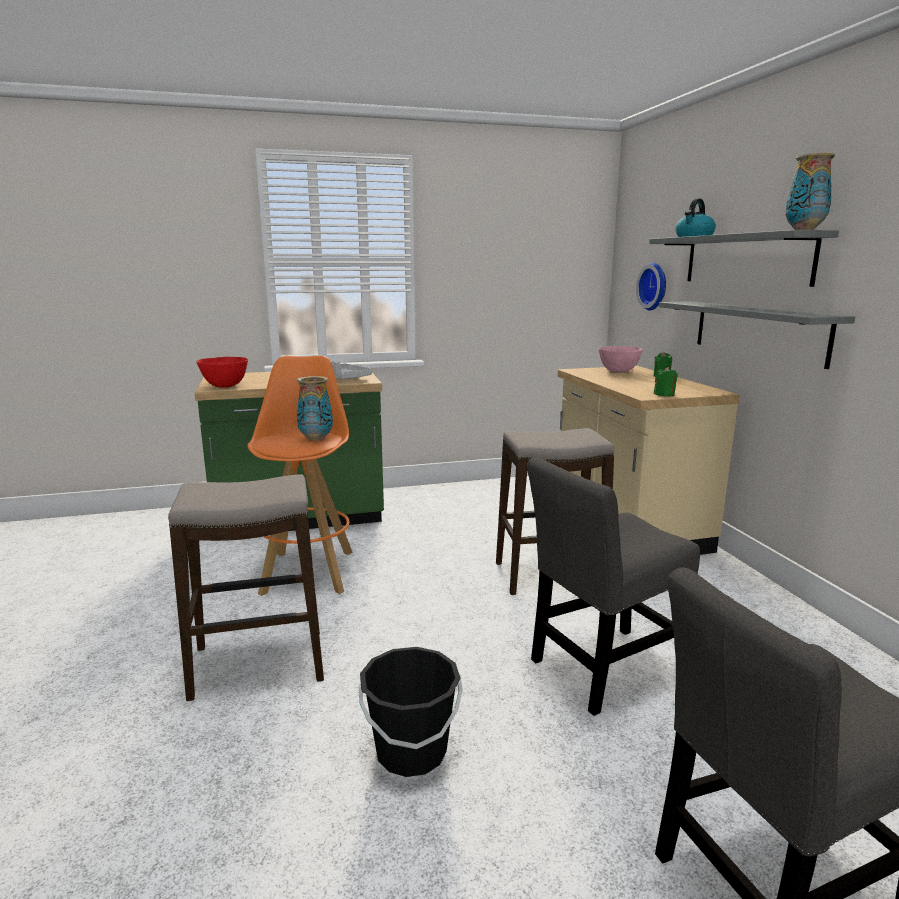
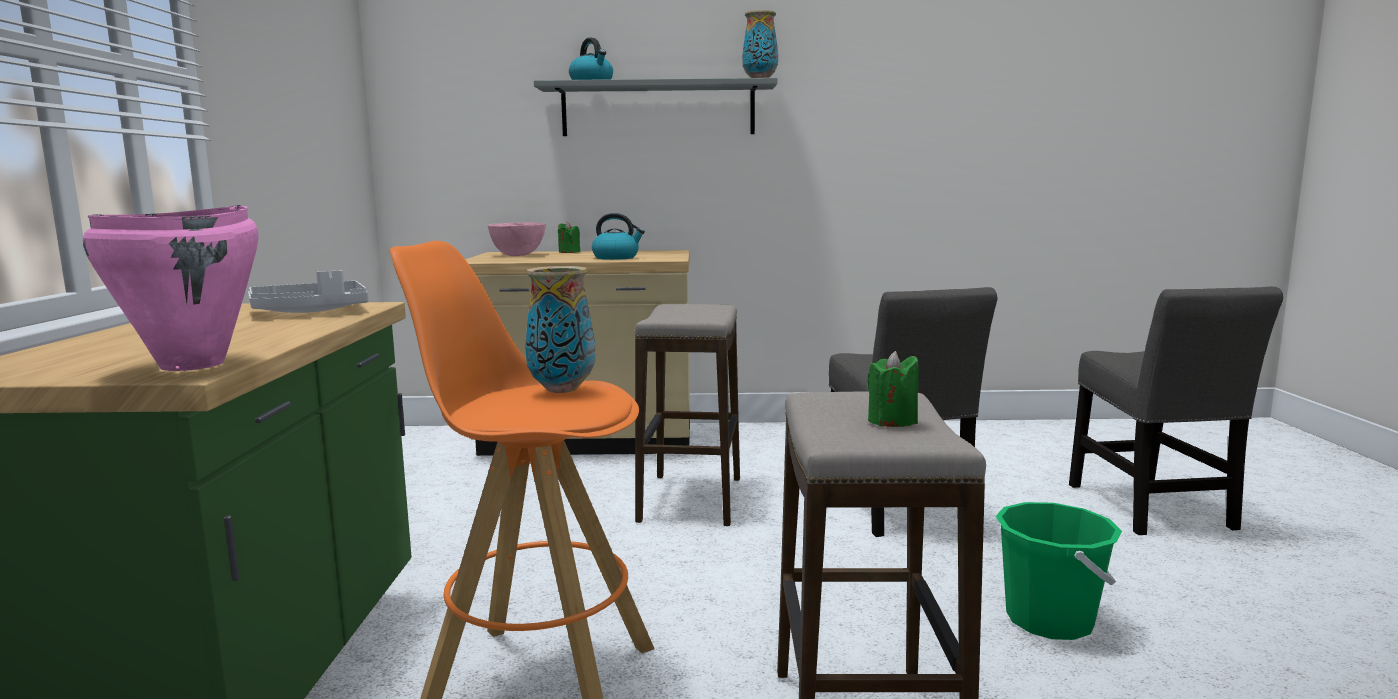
camera: 75 degrees left, 5 degrees down
(225, 386) = (194, 364): red bowl -> pink cooking pot
(411, 752) = (1050, 620): black bucket -> green bucket
(635, 387) = (616, 257): none -> kettle
(655, 286) = (492, 146): wall clock -> none
(664, 395) = (670, 256): green candle -> green candle (892, 421)
(758, 331) = (691, 183): grey shelf -> none

